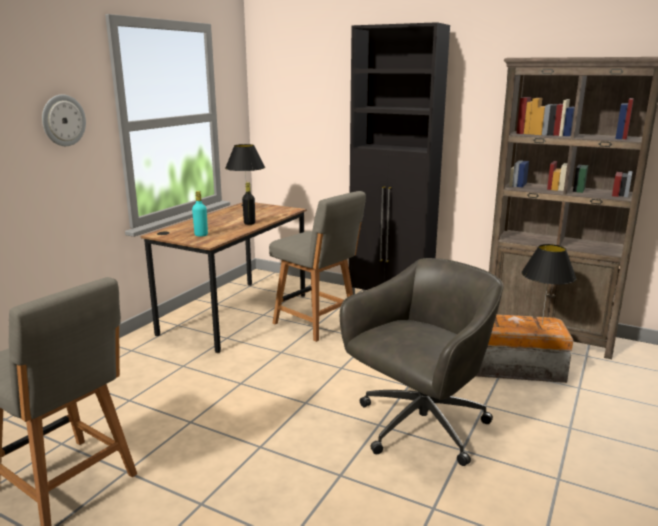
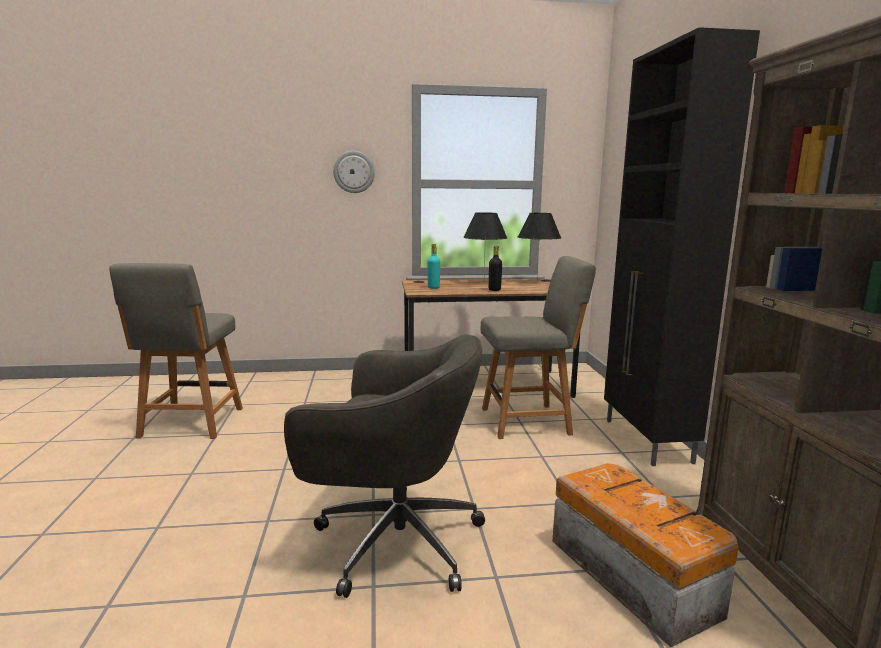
camera: 55 degrees right, 5 degrees down
(317, 323) = (529, 421): grey chair -> grey chair turned 105 degrees counterclockwise
(542, 324) = (678, 524): black table lamp -> black table lamp (484, 283)

